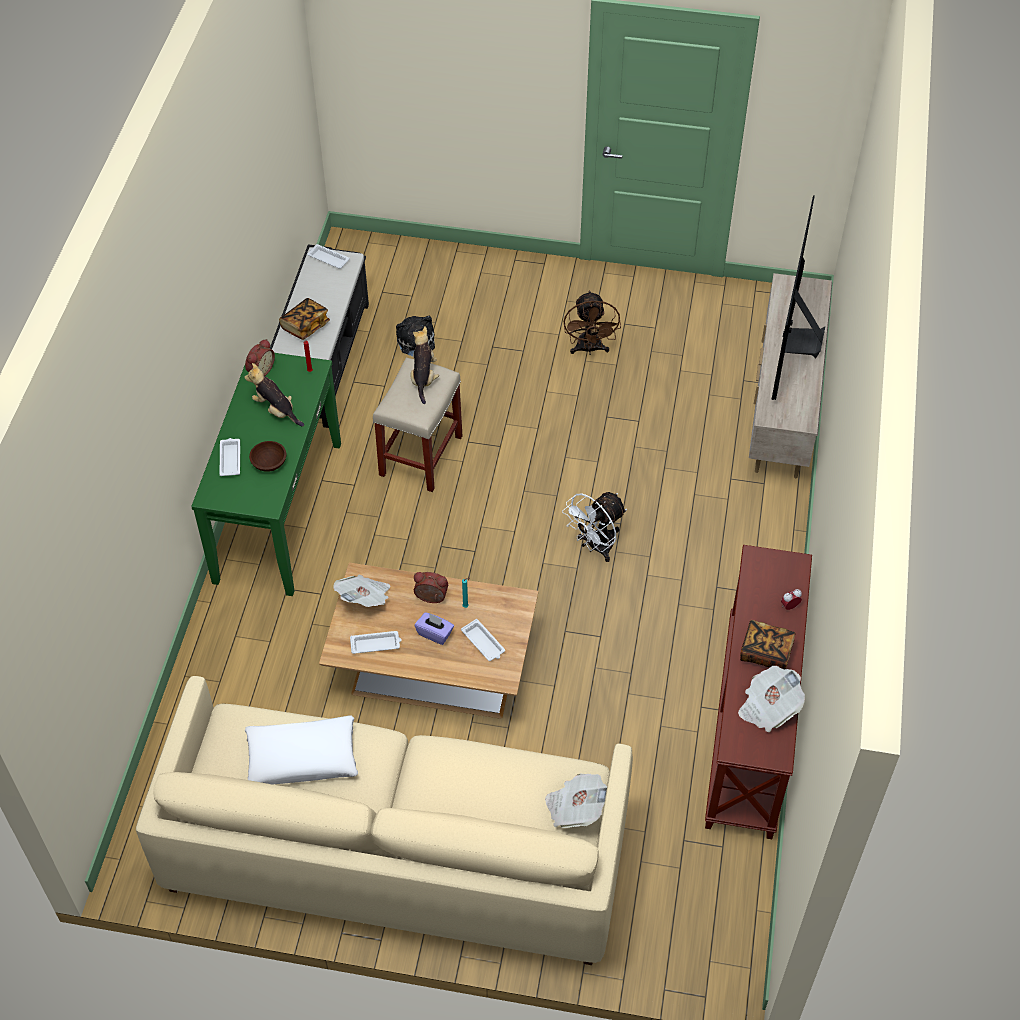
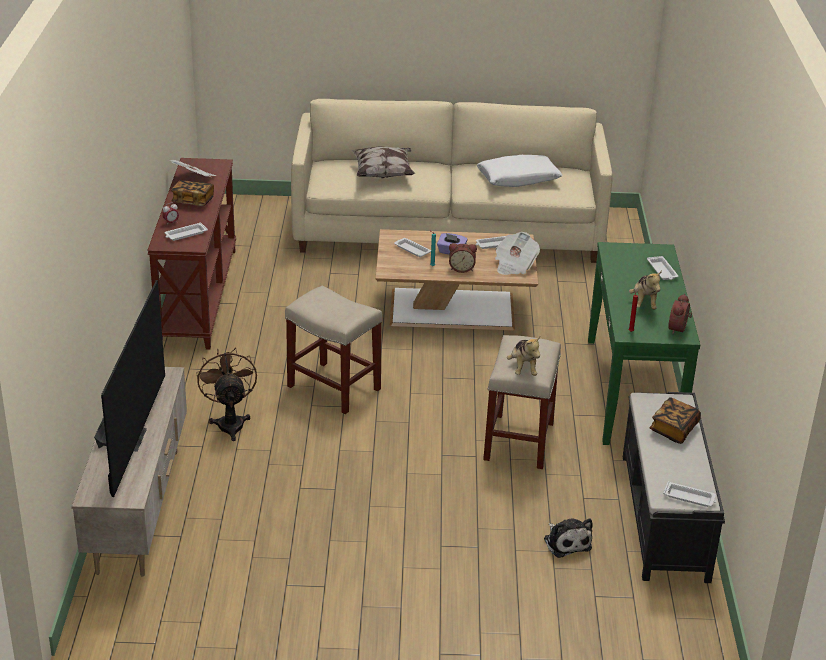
camera: 170 degrees right, 20 degrees down
(269, 462) = (627, 271): brown bowl -> none
(276, 410) = (644, 303): plush toy -> plush toy turned 60 degrees clockwise
(494, 788) = (383, 174): none -> pillow
(575, 808) = (327, 171): newspaper -> none
(589, 349) = (363, 553): brown fan -> brown fan (230, 422)
(595, 547) = (332, 387): white fan -> beige stool
(769, 580) = (185, 234): none -> white tray

